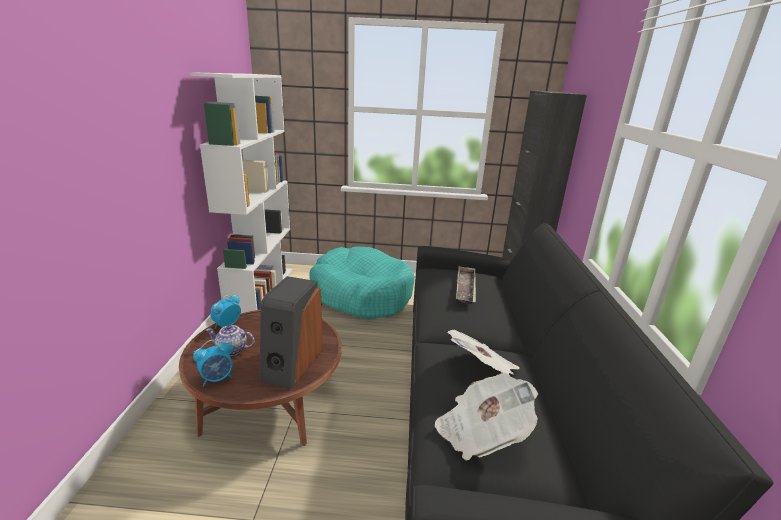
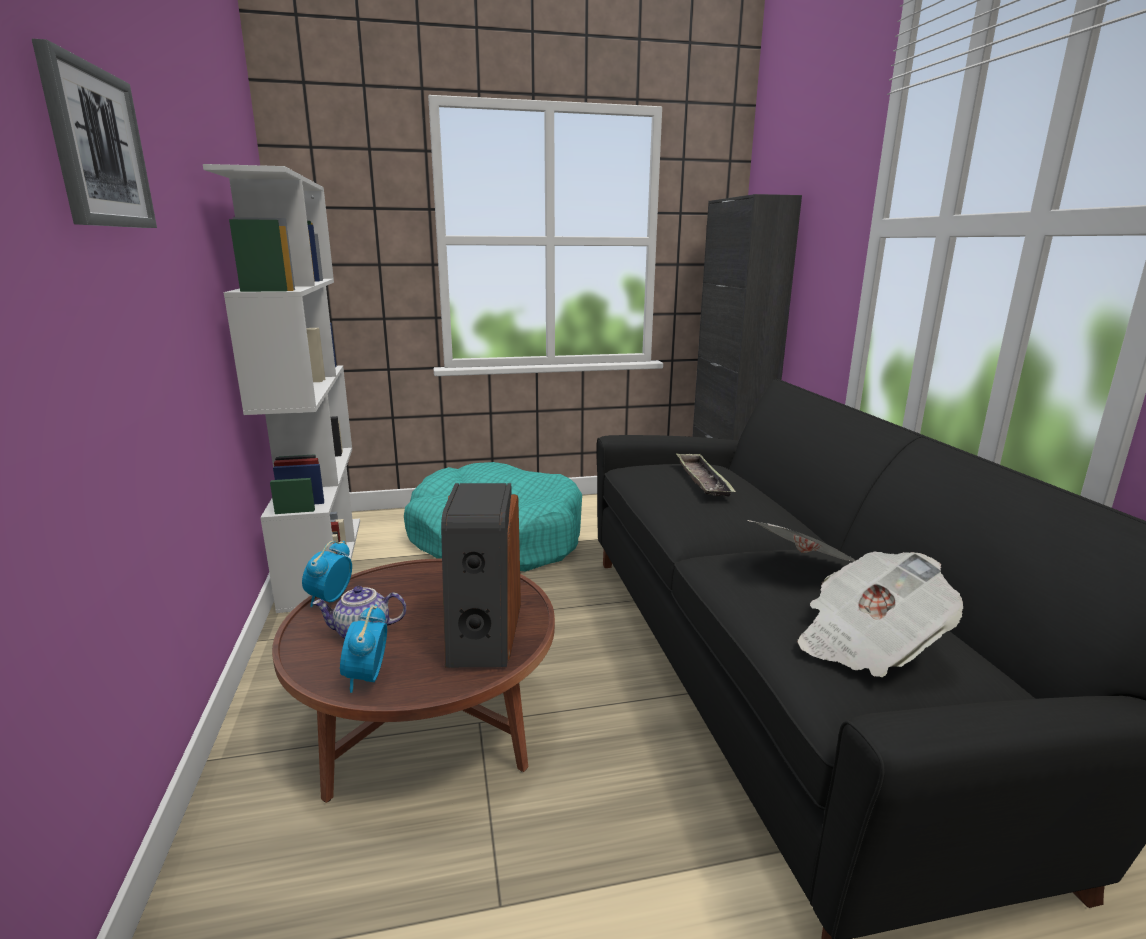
camera: 15 degrees left, 5 degrees down
(100, 80) = (97, 148): none -> picture
(217, 378) = (367, 678): alarm clock -> alarm clock turned 135 degrees clockwise

